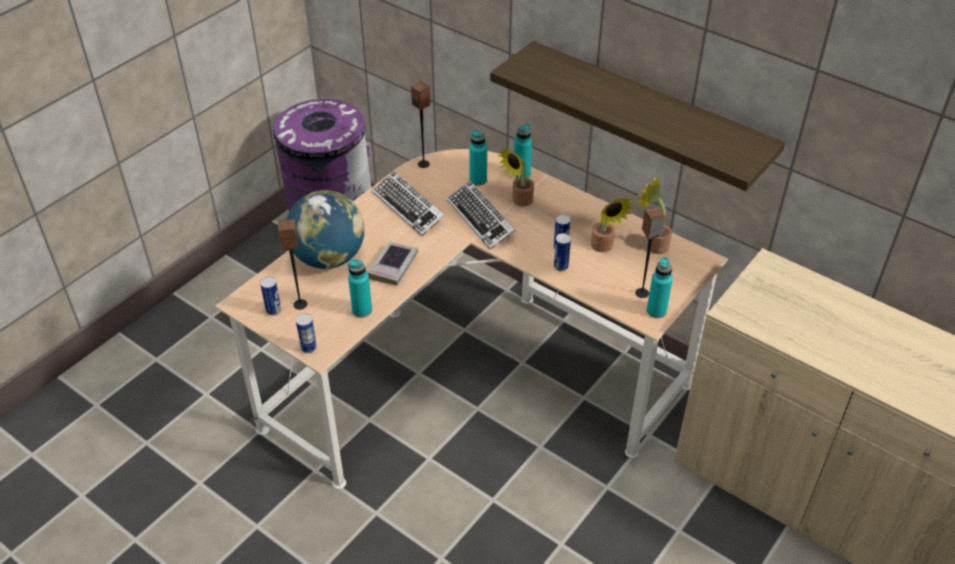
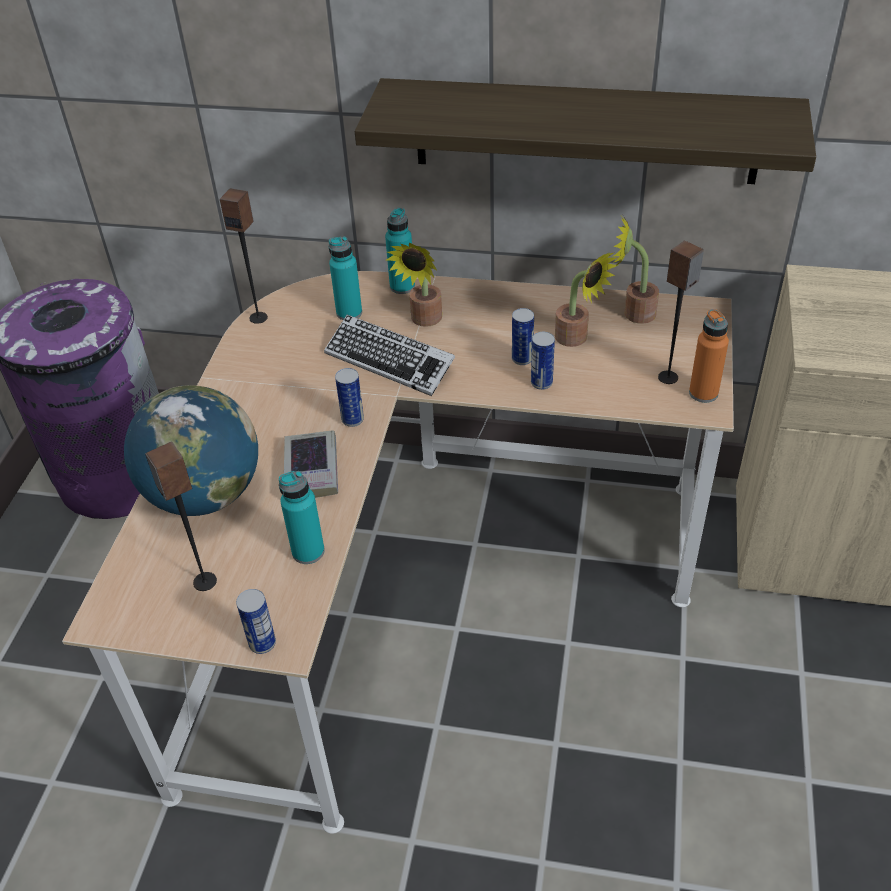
camera: 25 degrees left, 0 degrees up
(273, 310) = (167, 608): can -> can (352, 419)
(408, 207) = (277, 381): keyboard -> none
(656, 311) = (703, 393): turquoise bottle -> orange bottle

